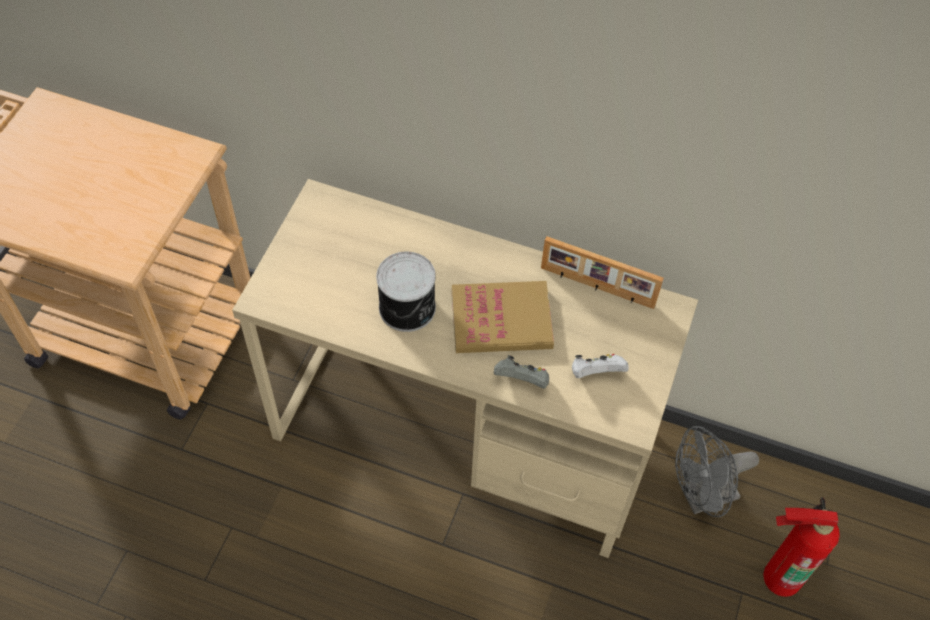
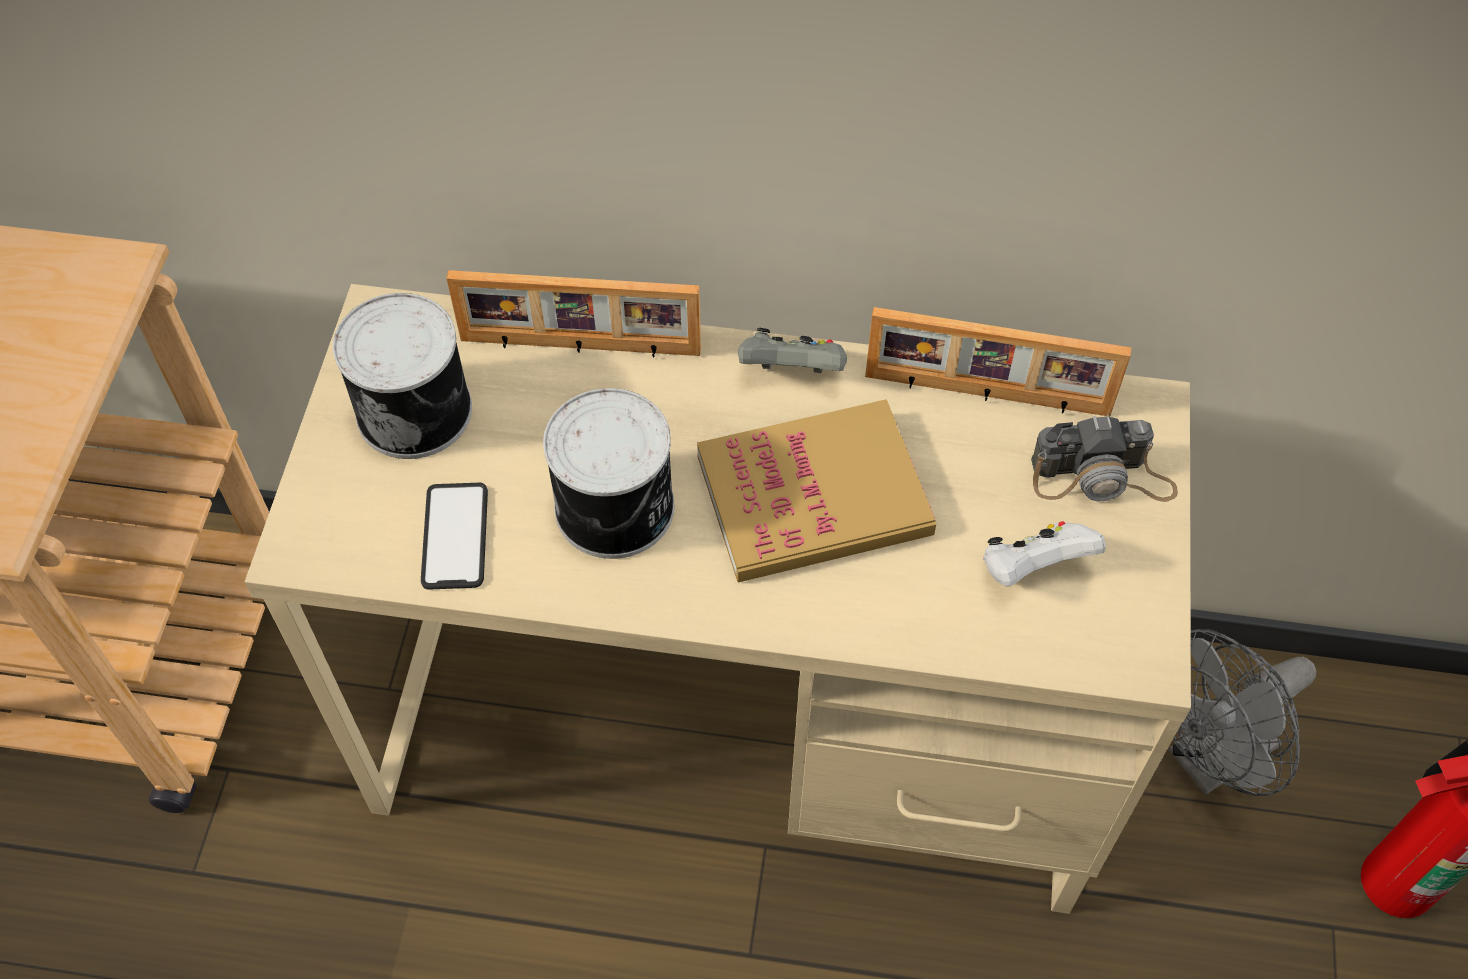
camera: 10 degrees left, 0 degrees up
(326, 244) = (416, 409): none -> can
(331, 307) = (455, 537): none -> phone
(408, 229) = (580, 347): none -> picture frame
(521, 380) = (888, 613): grey game controller -> grey game controller (792, 372)
(641, 337) = (1102, 477): none -> camera

